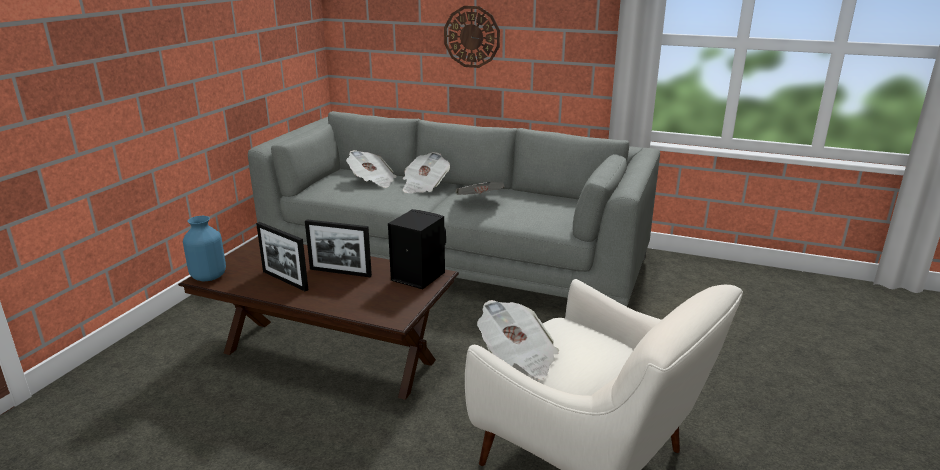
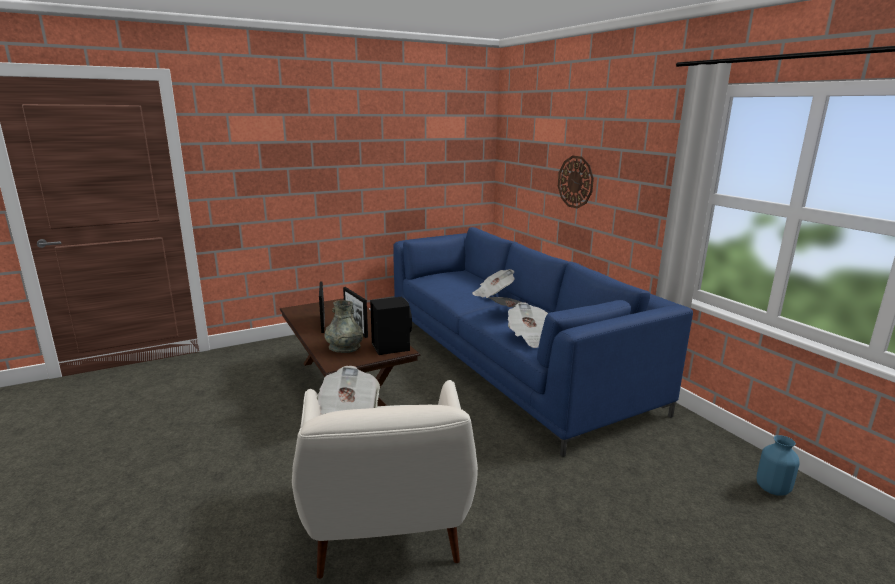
camera: 40 degrees right, 5 degrees down
(208, 277) = (295, 309): blue vase -> blue vase (772, 488)
(369, 296) = (344, 348): none -> grey vase
(372, 181) = (466, 282): newspaper -> newspaper (530, 337)
(454, 258) = (509, 360): grey sofa -> blue sofa

